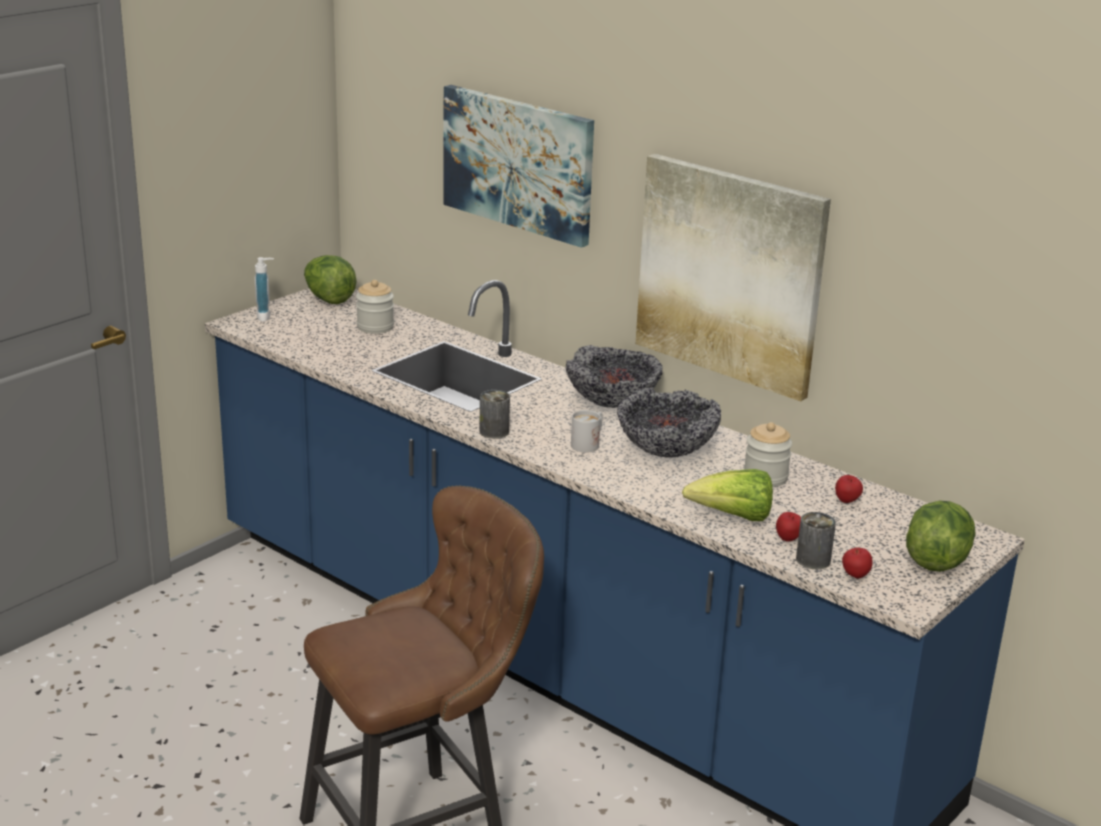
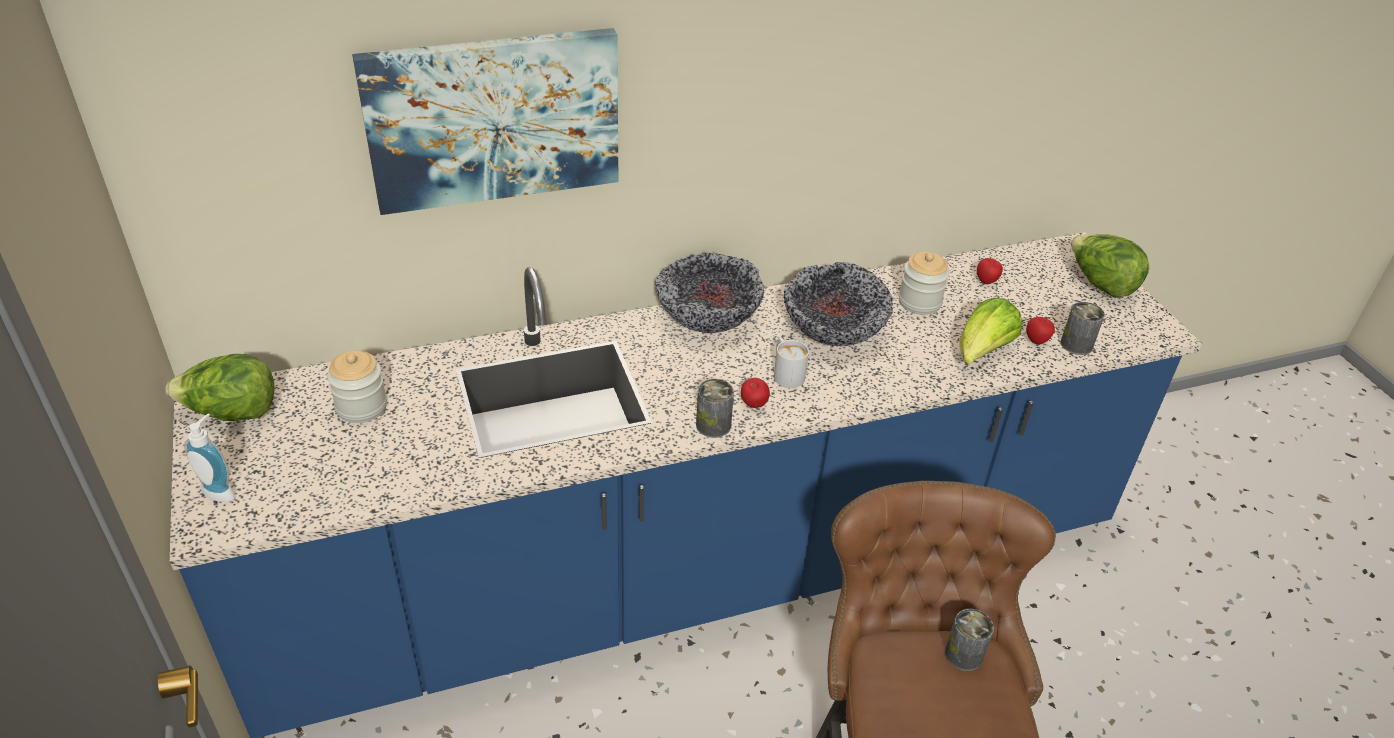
camera: 60 degrees left, 15 degrees up
(441, 651) = (963, 654): none -> can
(730, 274) = (805, 134): picture -> none
(855, 576) = (1111, 336): apple -> apple (753, 405)

